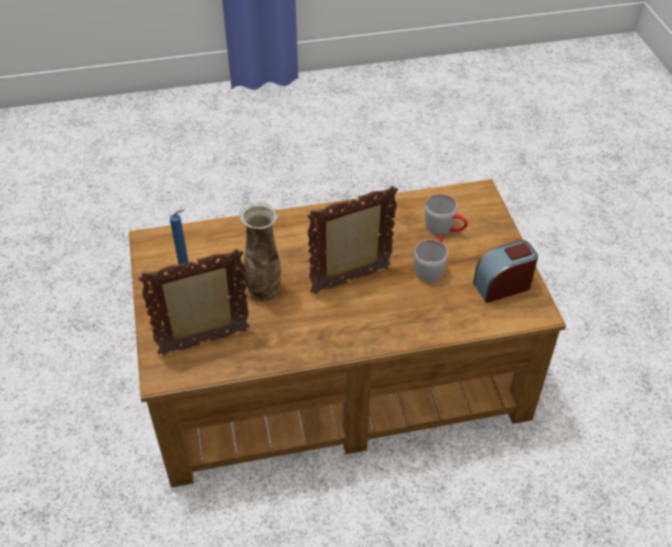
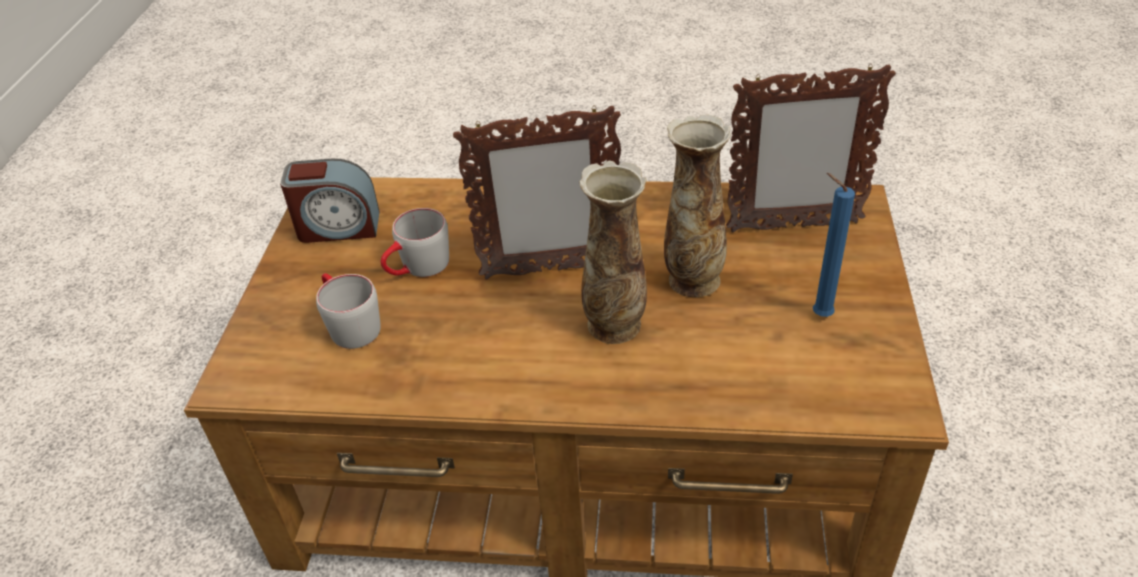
camera: 160 degrees left, 5 degrees down
(301, 254) = (615, 326): none -> vase

